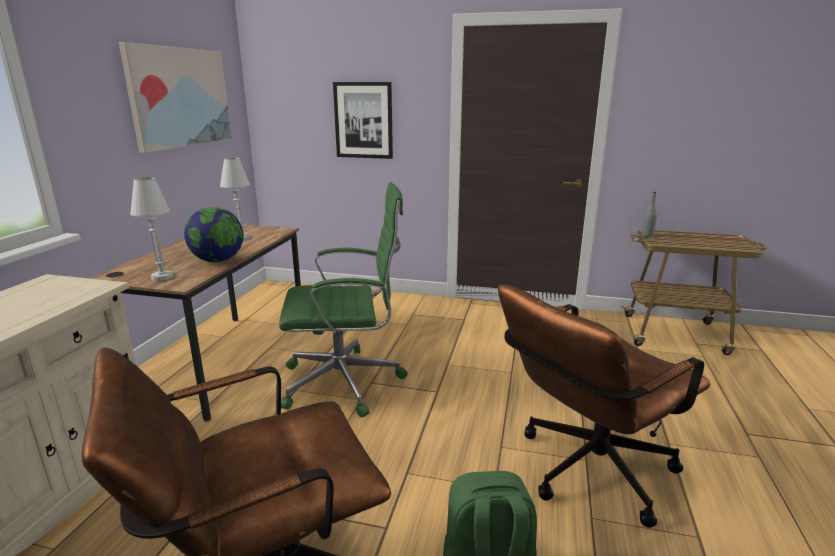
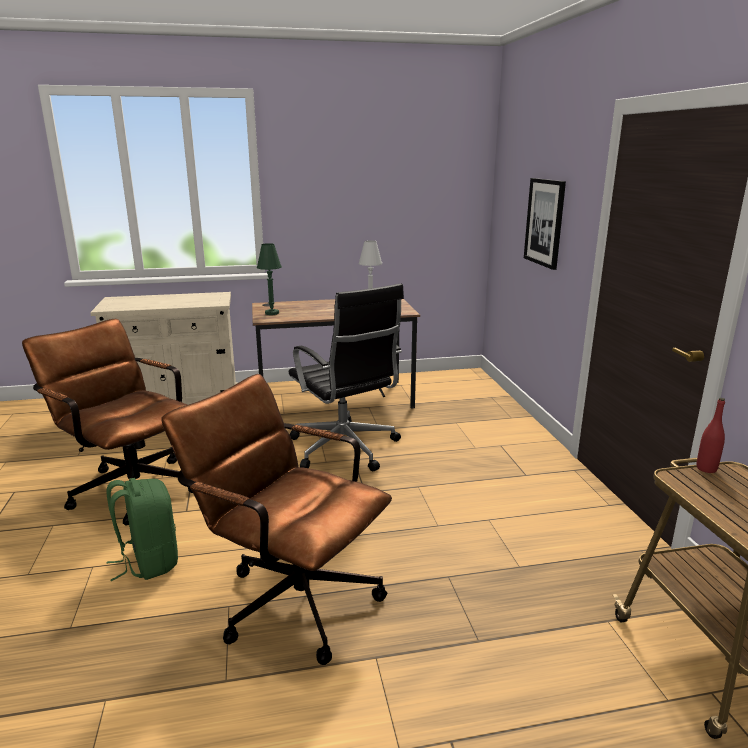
camera: 65 degrees right, 0 degrees up
(162, 277) = (272, 313): white table lamp -> green table lamp
(180, 97) = (397, 187): picture -> none
(218, 260) = (314, 315): globe -> none
(346, 382) = (345, 449): green office chair -> black office chair
(647, 235) = (706, 468): grey bottle -> red bottle

